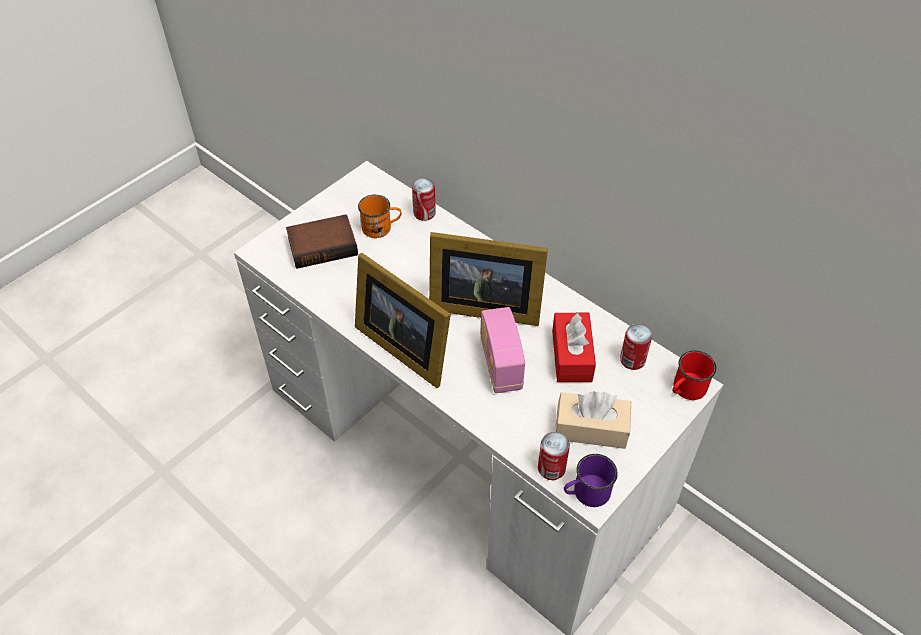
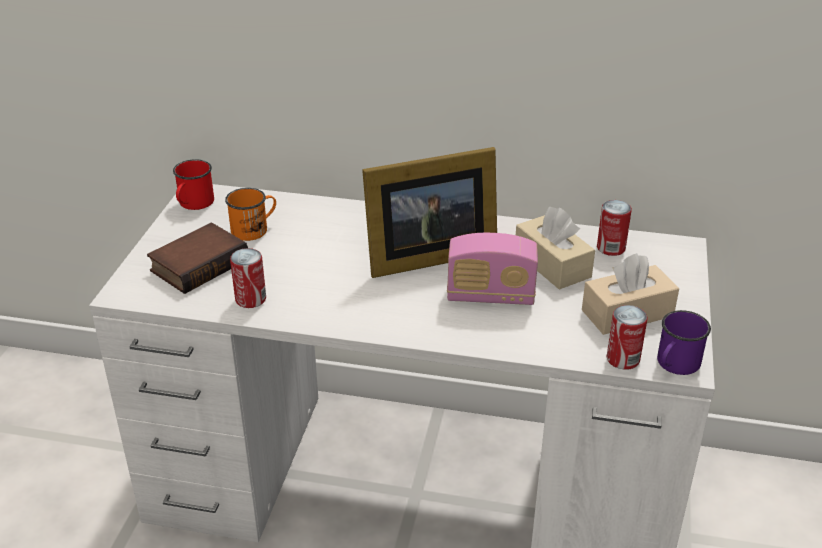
camera: 30 degrees left, 15 degrees down
(404, 345) = (372, 316): picture frame -> none
(424, 213) = (292, 203): can -> can (250, 299)
(500, 364) = (490, 296): radio -> radio turned 45 degrees counterclockwise
(571, 355) = (552, 264): red tissue box -> beige tissue box
(686, 390) = (679, 253): red mug -> red mug (193, 204)

